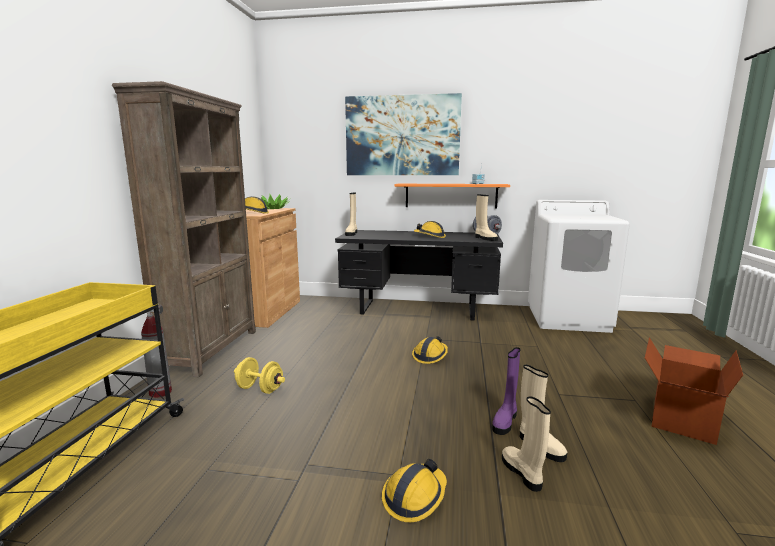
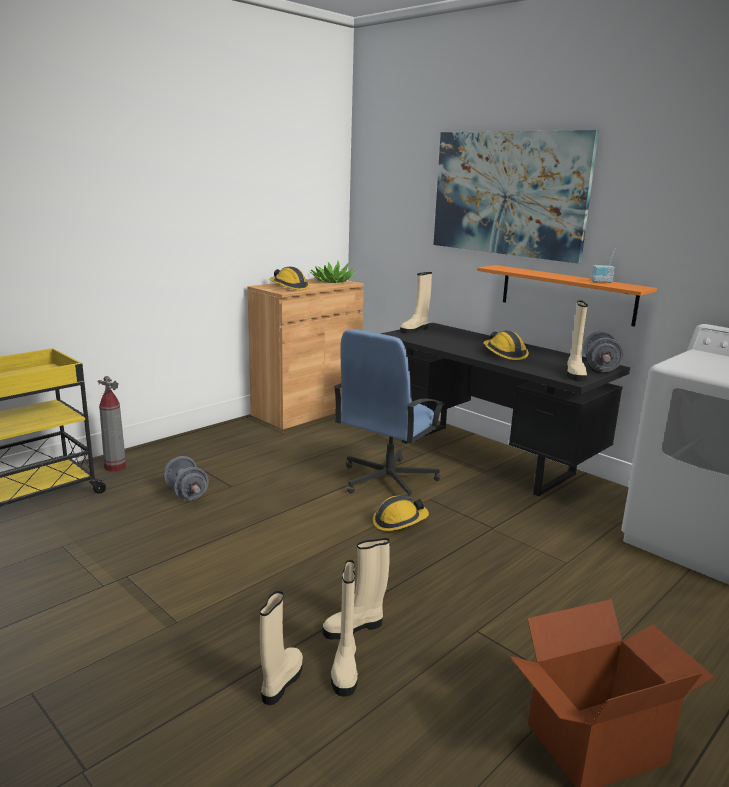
camera: 35 degrees right, 5 degrees up
(212, 350) = (202, 439): brown bookcase -> none
(260, 389) = (186, 493): yellow dumbbell -> grey dumbbell
(386, 336) = (387, 480): none -> blue office chair
(414, 497) = (160, 646): hard hat -> none
(505, 421) = (355, 627): purple boot -> beige boot

